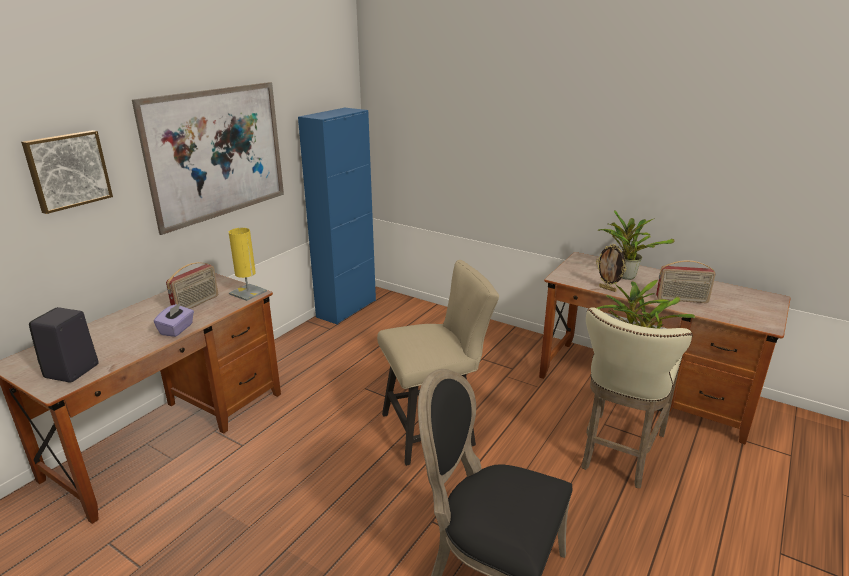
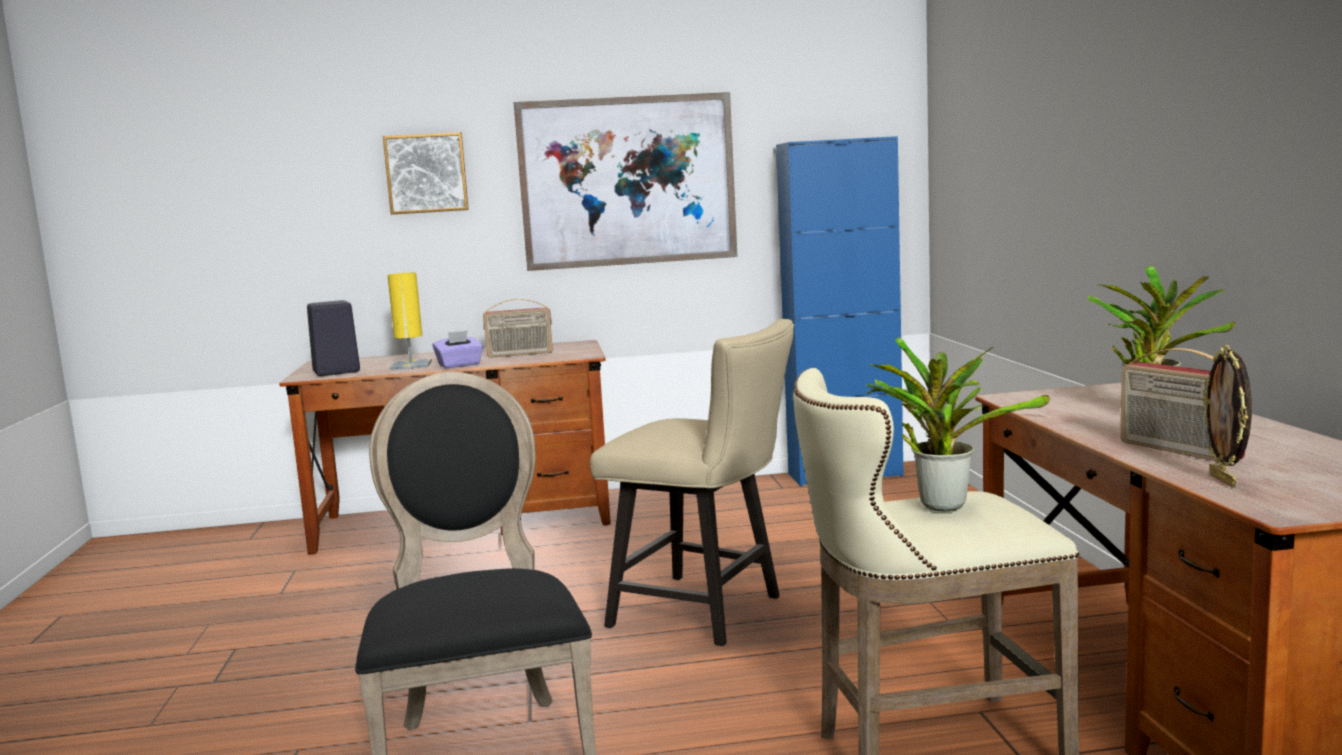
camera: 50 degrees right, 15 degrees down
(248, 292) = (581, 354): yellow table lamp -> yellow table lamp (411, 365)
(608, 289) = (1058, 418): picture frame -> picture frame (1224, 480)

